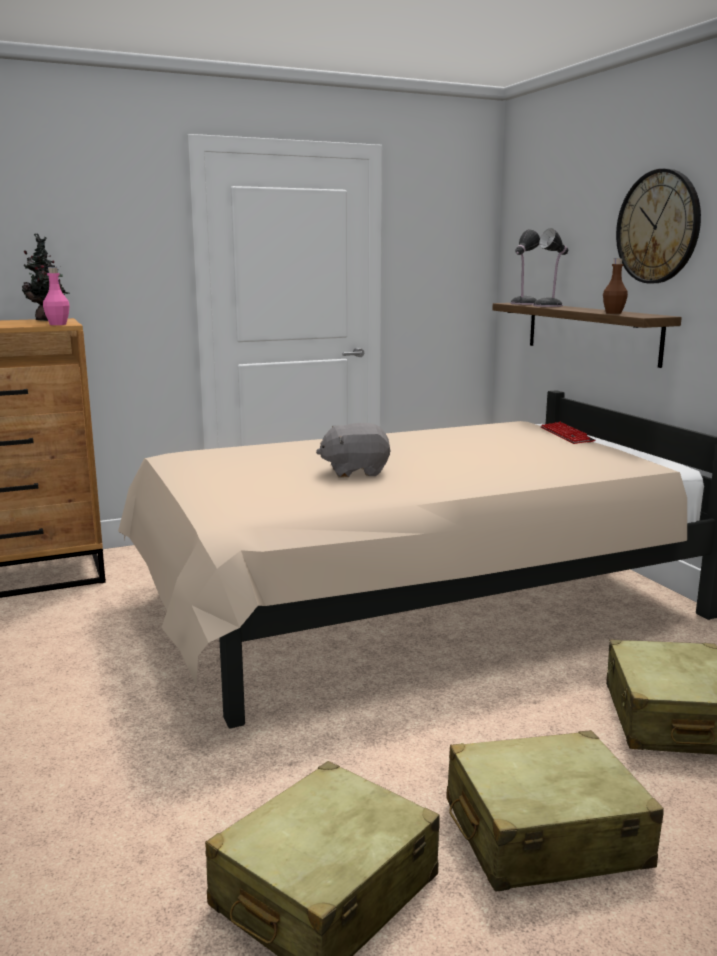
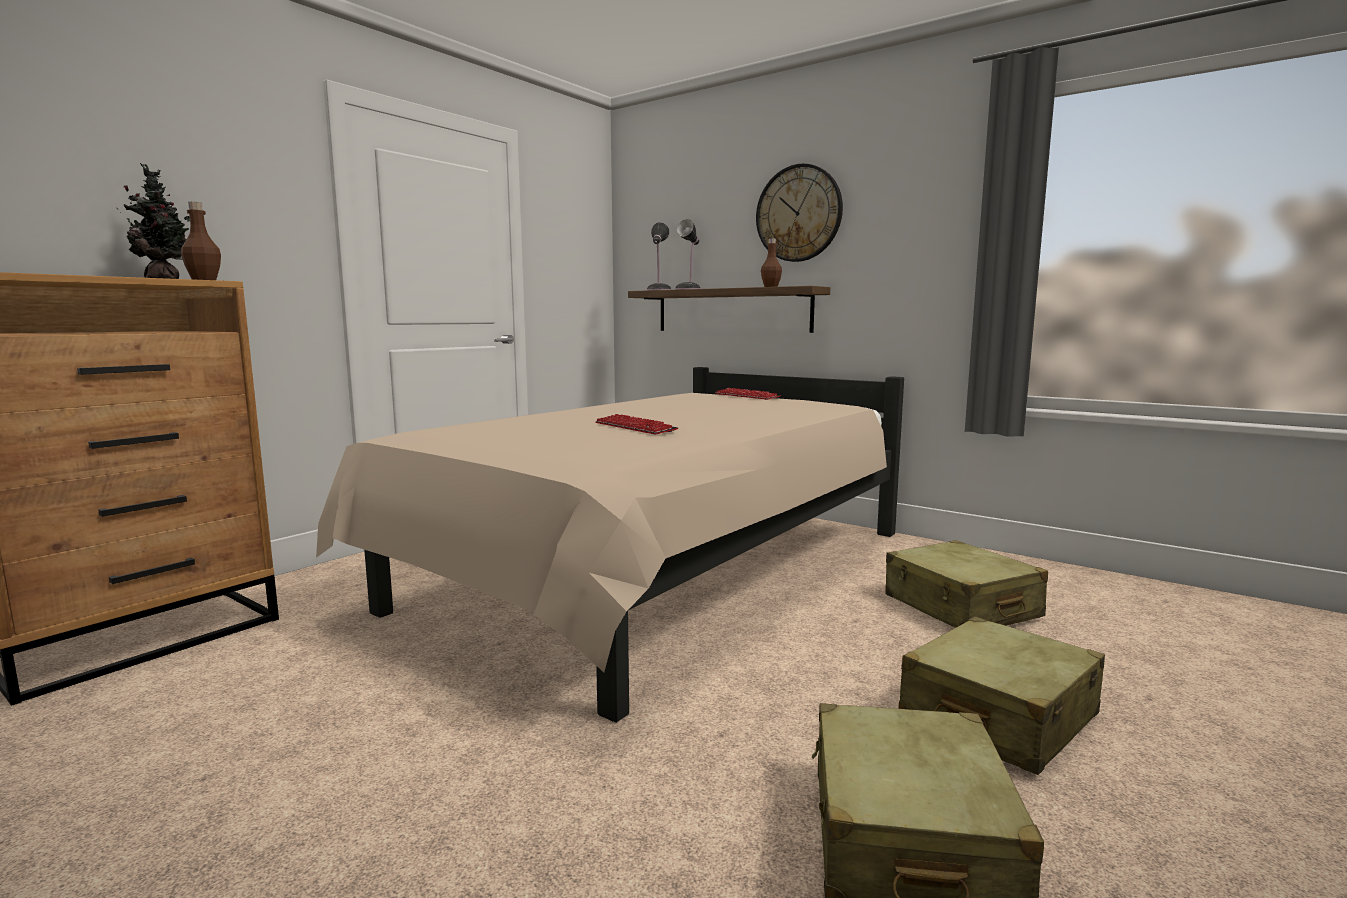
camera: 30 degrees left, 5 degrees down
(58, 324) = (204, 279): pink bottle -> brown bottle
(355, 472) = (635, 427): grey plush toy -> keyboard

